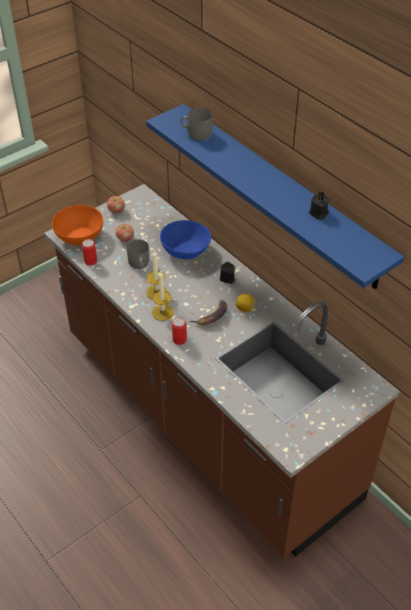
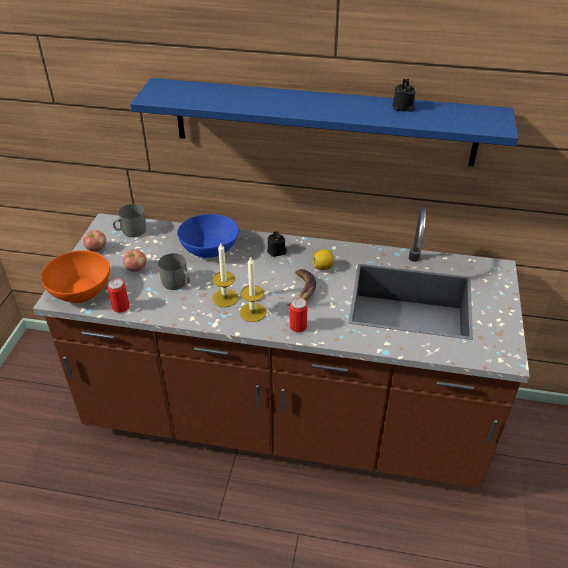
camera: 40 degrees left, 5 degrees down
(196, 133) = (200, 94): grey mug -> grey mug (131, 231)

